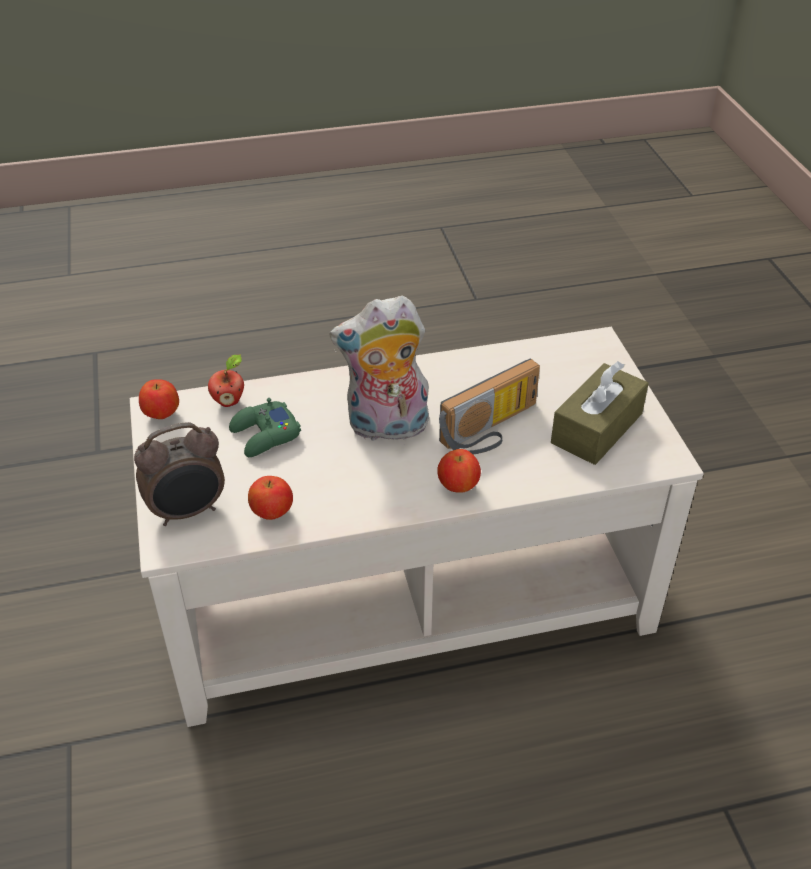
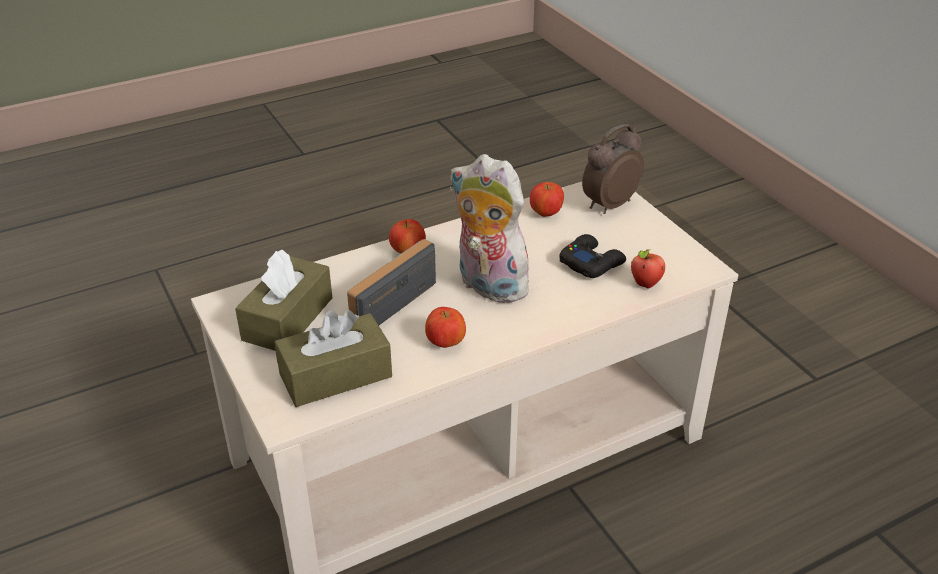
camera: 165 degrees right, 5 degrees down
(161, 414) = (694, 264): apple -> apple (445, 343)
(265, 435) = (591, 263): green game controller -> black game controller
(386, 428) = (487, 286): plush toy -> plush toy turned 120 degrees counterclockwise
(553, 367) = (335, 375): none -> brown tissue box

